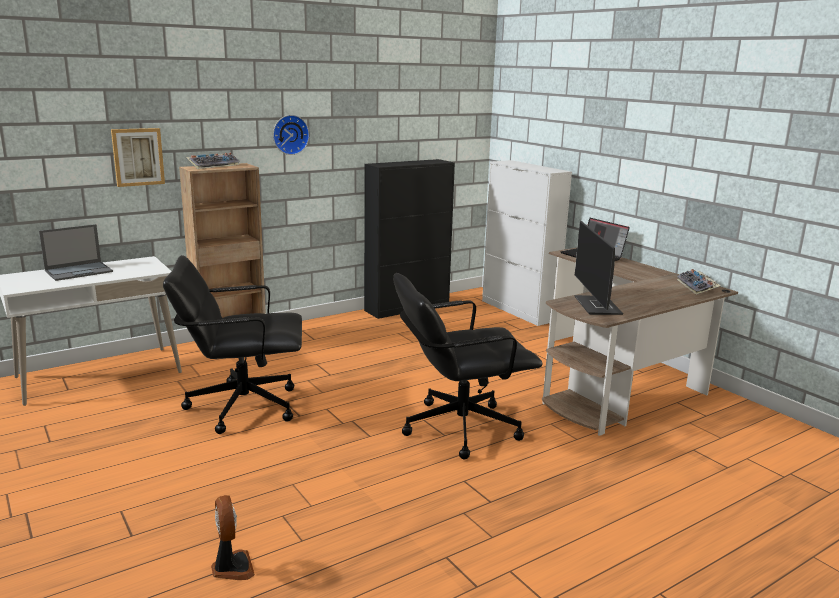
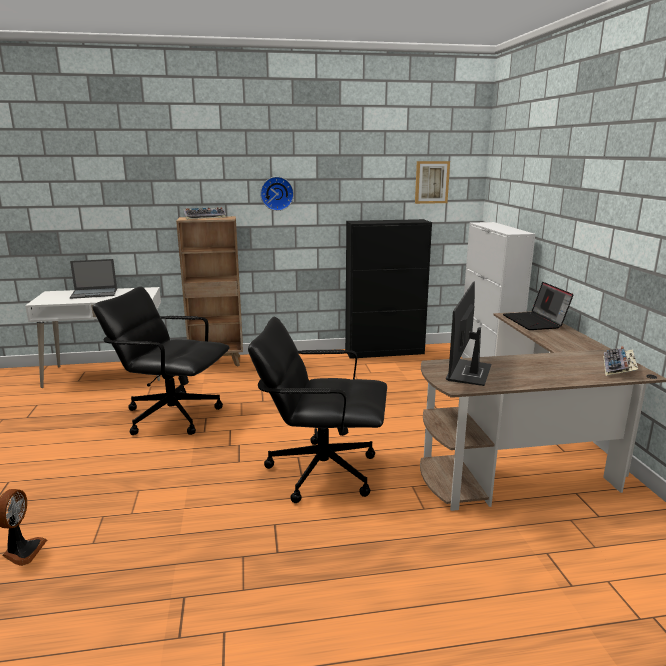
camera: 25 degrees right, 0 degrees up
(138, 157) = (148, 208): picture -> picture (431, 182)

